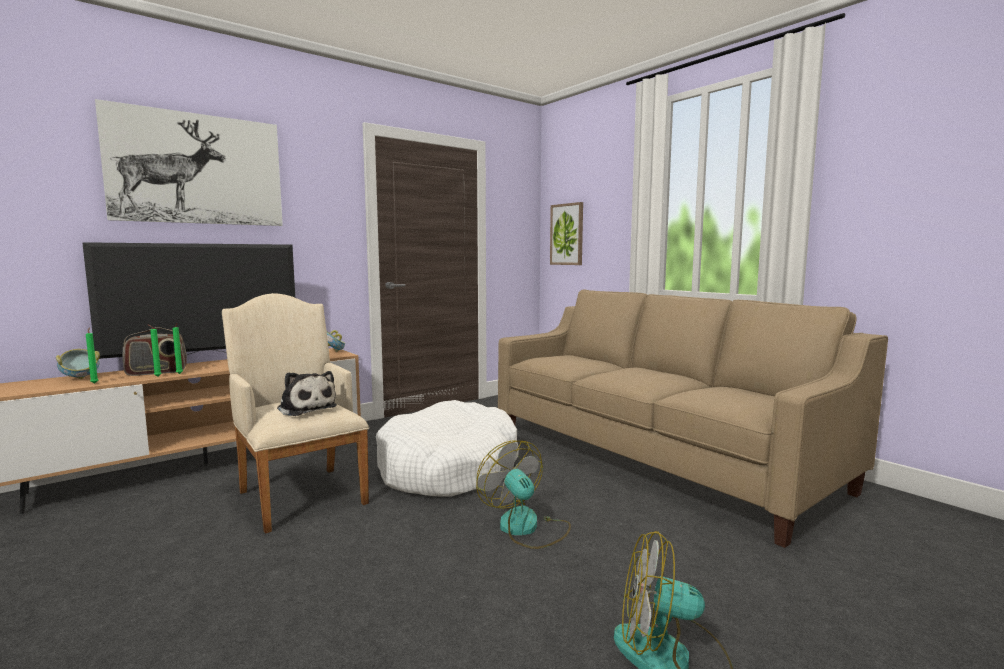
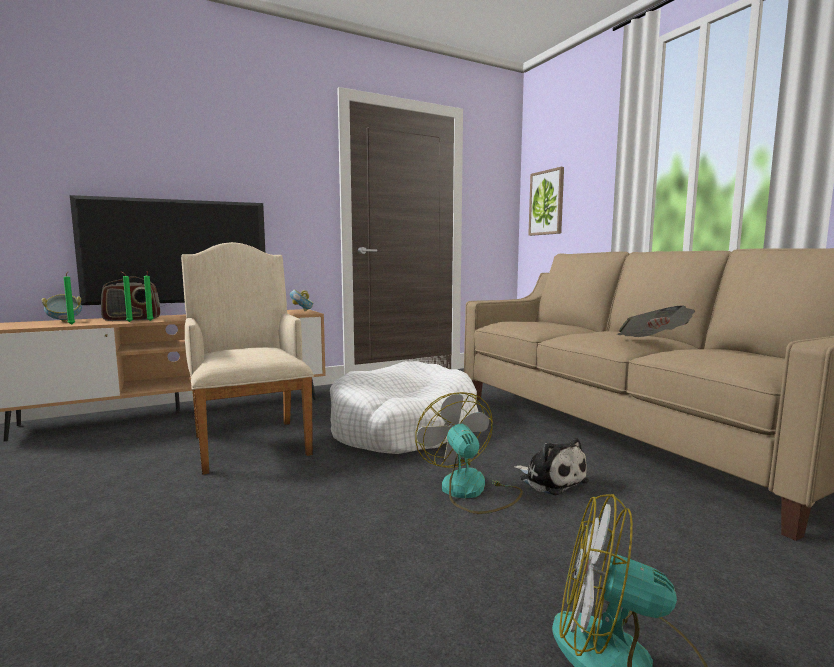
camera: 10 degrees right, 0 degrees up
(197, 169) = (177, 130): picture -> none
(306, 408) = (253, 353): plush toy -> plush toy (550, 480)
(672, 383) = (652, 342): none -> newspaper

